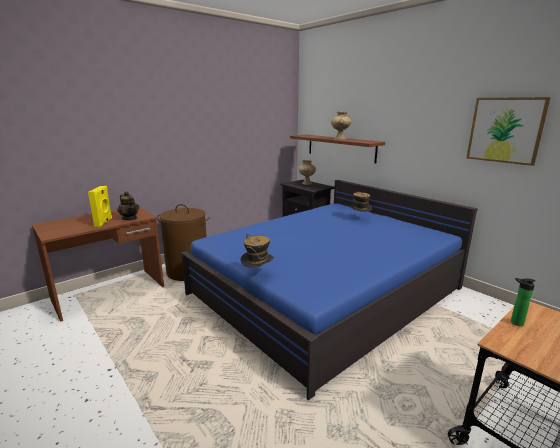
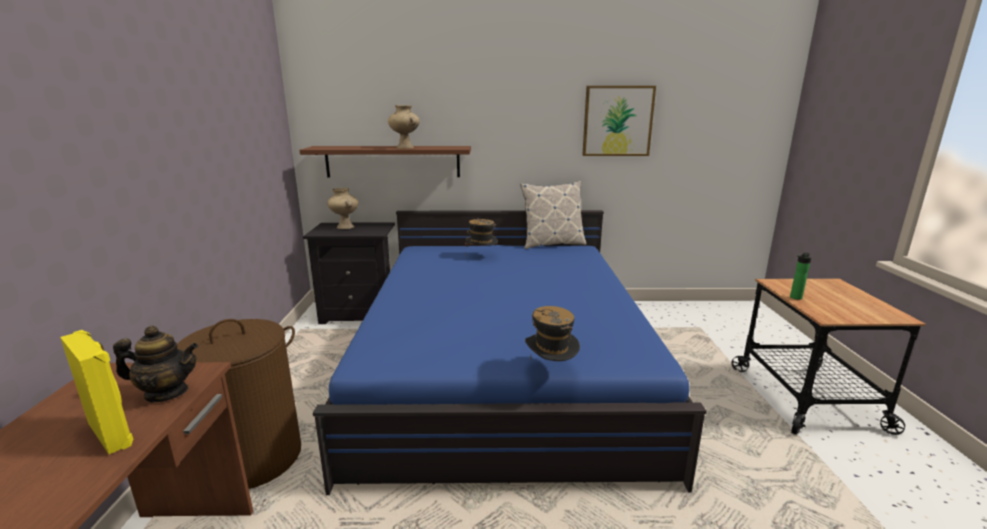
camera: 50 degrees left, 0 degrees up
(426, 226) = (552, 244): none -> pillow

